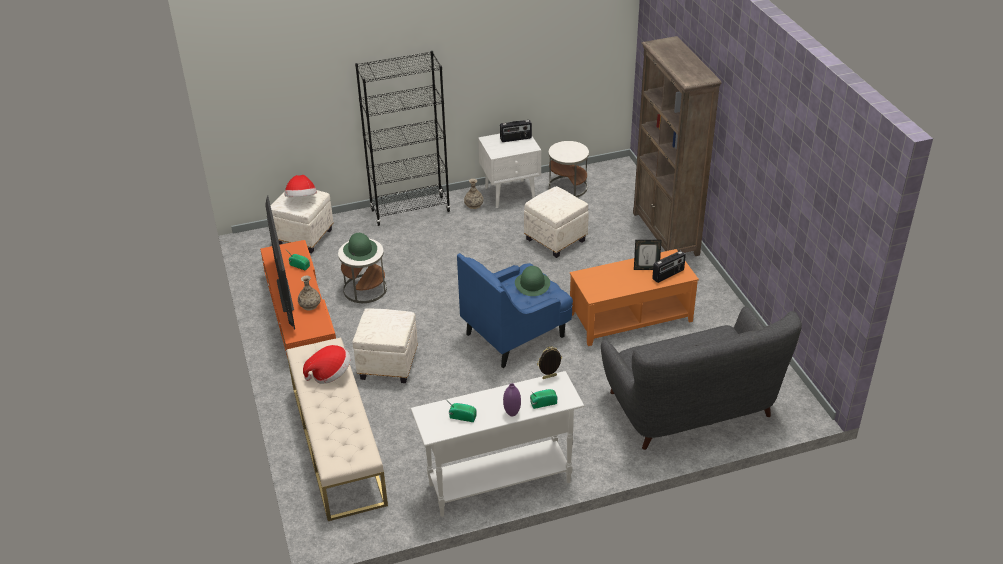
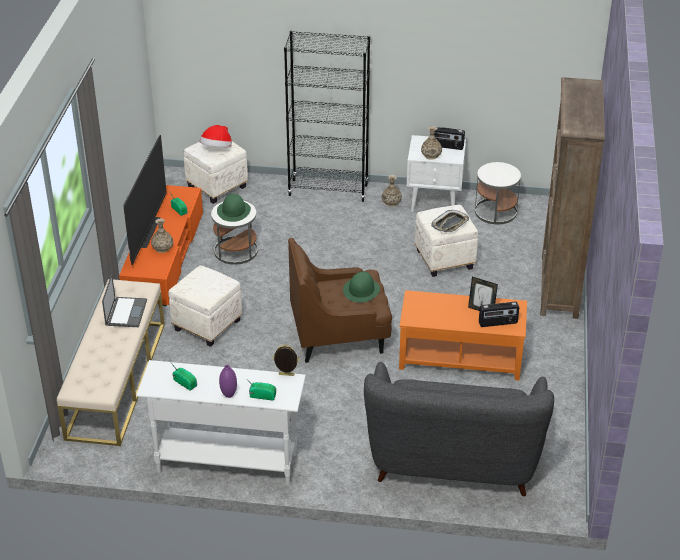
camera: 25 degrees right, 0 degrees up
(330, 374) = (126, 312): hat -> laptop
(508, 150) = (431, 155): none -> vase
(516, 335) = (340, 336): blue armchair -> brown armchair
(562, 204) = (450, 224): none -> tray

